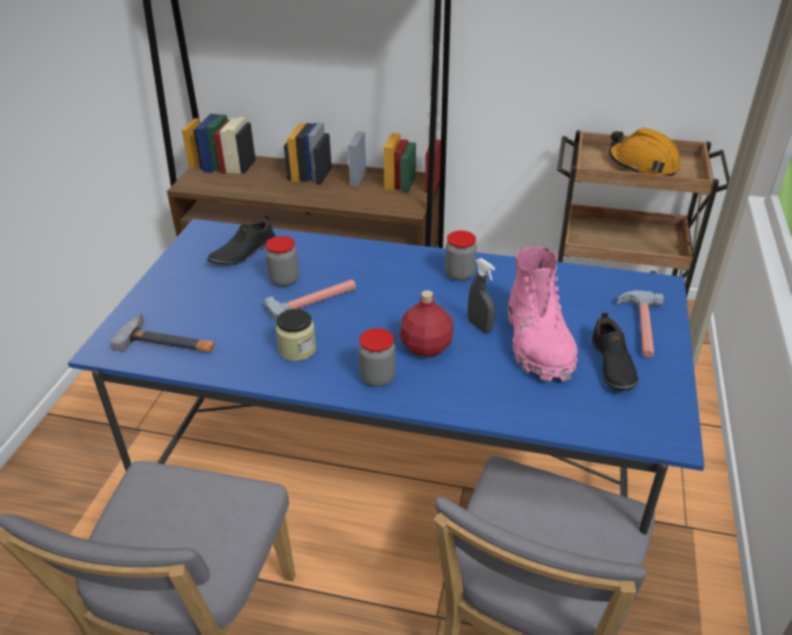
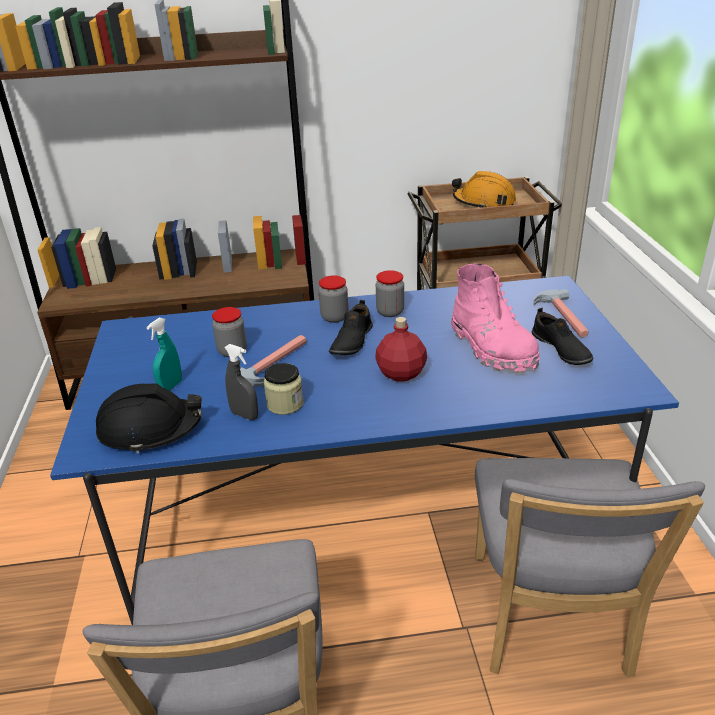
camera: 20 degrees left, 5 degrees down
(169, 342) = (150, 429): hammer -> black hard hat
(210, 303) = (170, 387): none -> turquoise spray bottle
(243, 252) = (175, 337): black shoe -> black shoe (351, 341)
(377, 378) = (375, 408): jar -> jar (334, 317)
(480, 326) = (435, 347): grey spray bottle -> grey spray bottle (244, 415)

